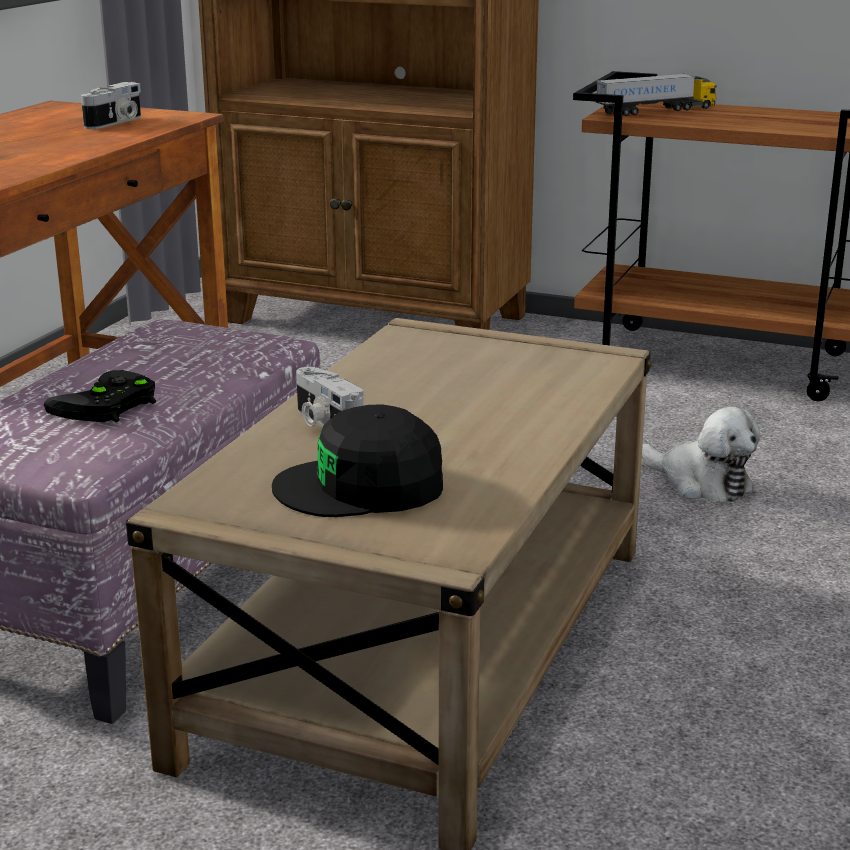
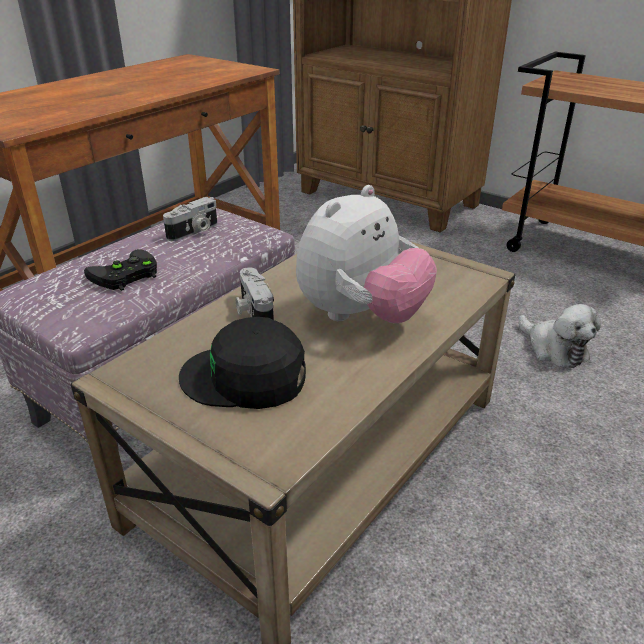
camera: 15 degrees right, 10 degrees up
(116, 122) = (209, 72): camera -> camera (194, 231)
(475, 413) = (361, 316): none -> plush toy
(656, 111) = (577, 82): toy truck -> none

